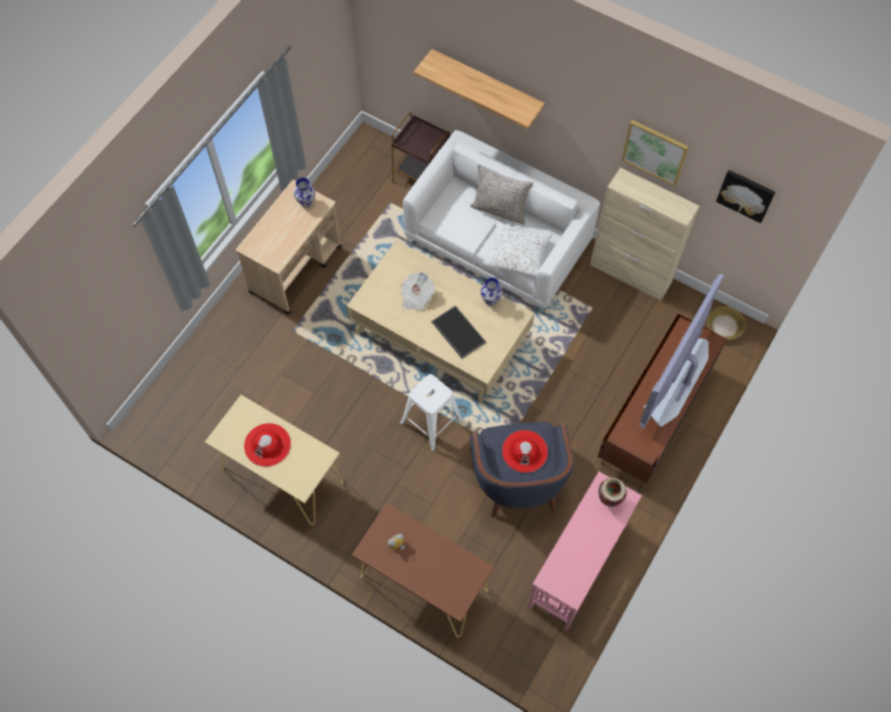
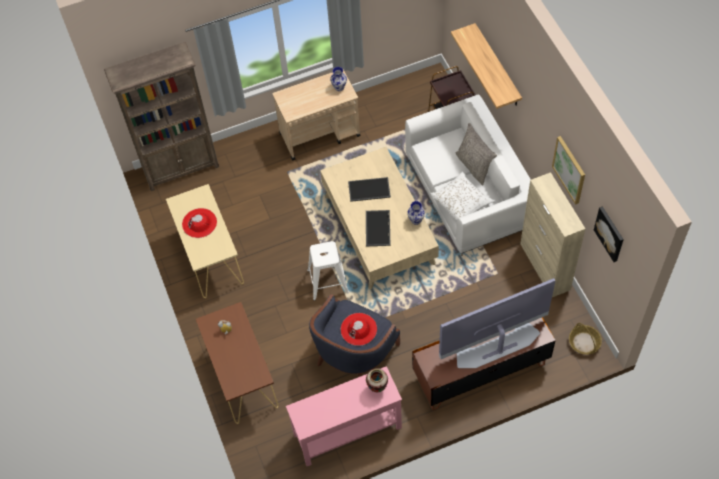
camera: 40 degrees right, 5 degrees down
(168, 397) = (181, 168): none -> brown bookcase
(416, 297) = (368, 190): newspaper -> tray

